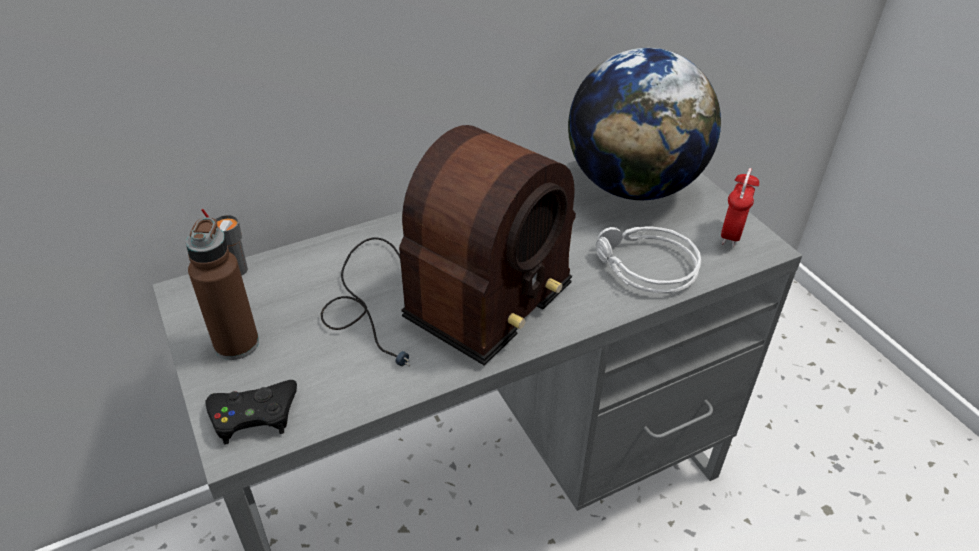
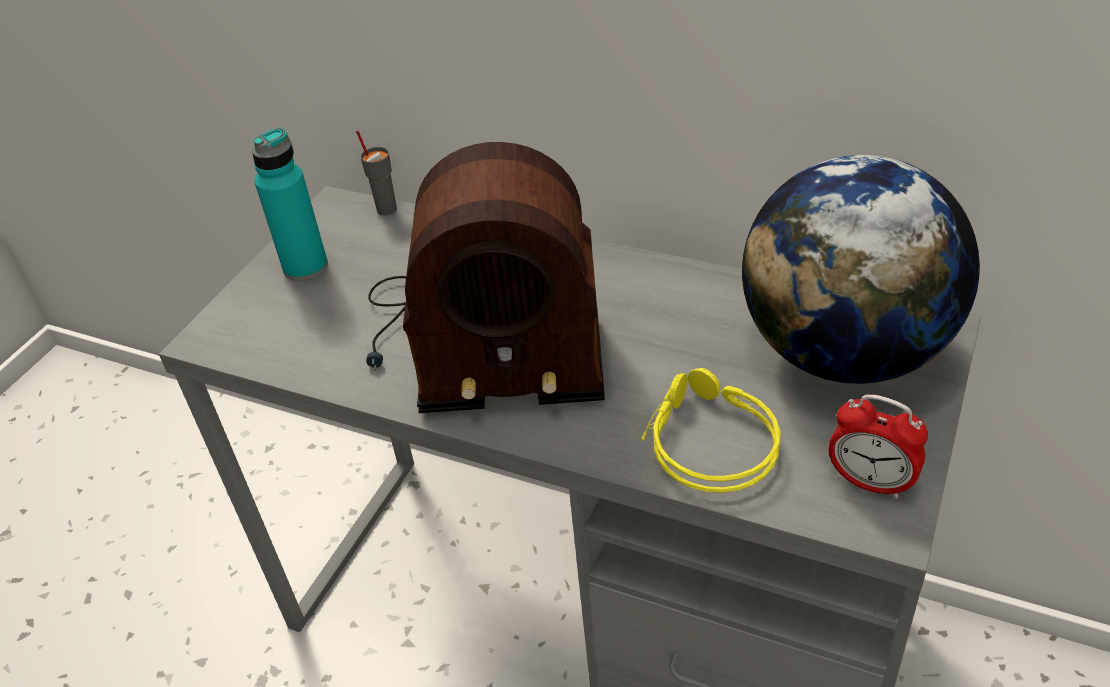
camera: 55 degrees right, 0 degrees up
(236, 344) = (305, 267): brown bottle -> turquoise bottle
(254, 415) = (241, 327): black game controller -> none
(643, 267) = (706, 441): grey headphones -> yellow headphones
(731, 235) = (870, 482): alarm clock -> alarm clock turned 135 degrees counterclockwise

